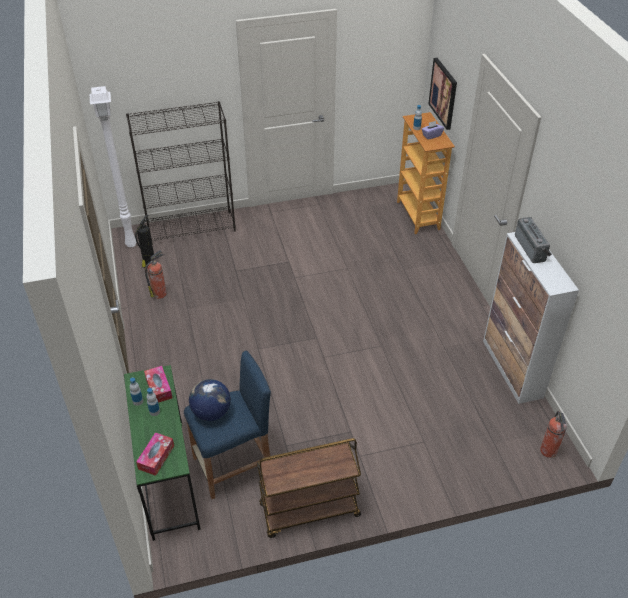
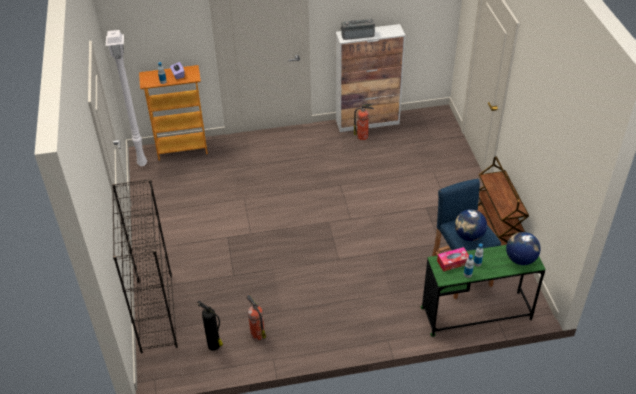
camera: 85 degrees left, 0 degrees up
(132, 243) = (171, 365): white floor lamp -> white floor lamp (141, 163)
(156, 457) = (520, 259): tissue box -> globe
(443, 93) = (153, 44): picture -> none
(548, 451) = (439, 117): fire extinguisher -> fire extinguisher (363, 136)

